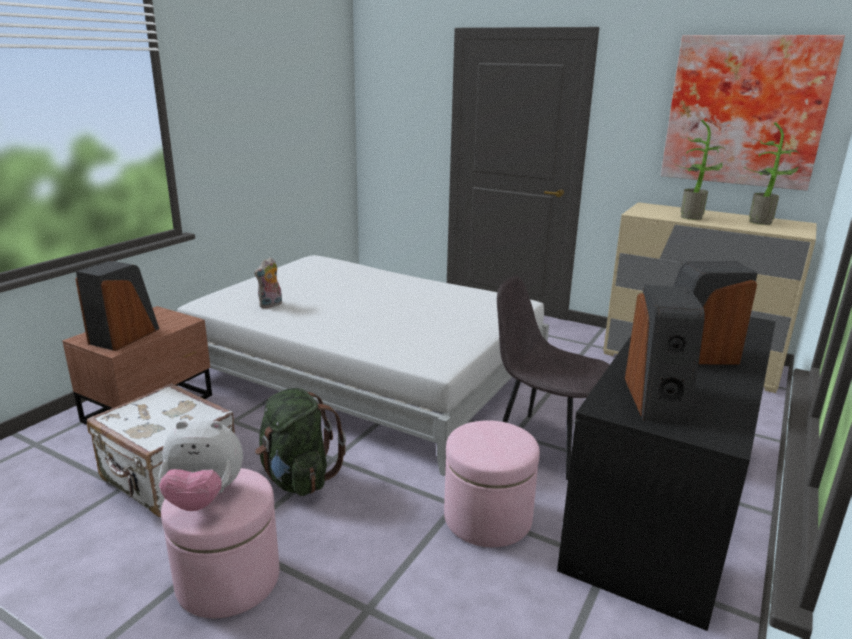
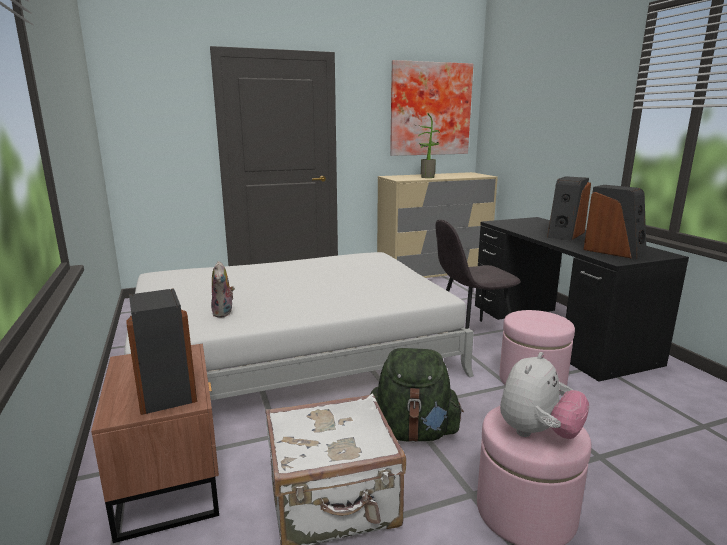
camera: 50 degrees left, 5 degrees down
(761, 221) = (456, 174): potted plant -> none

